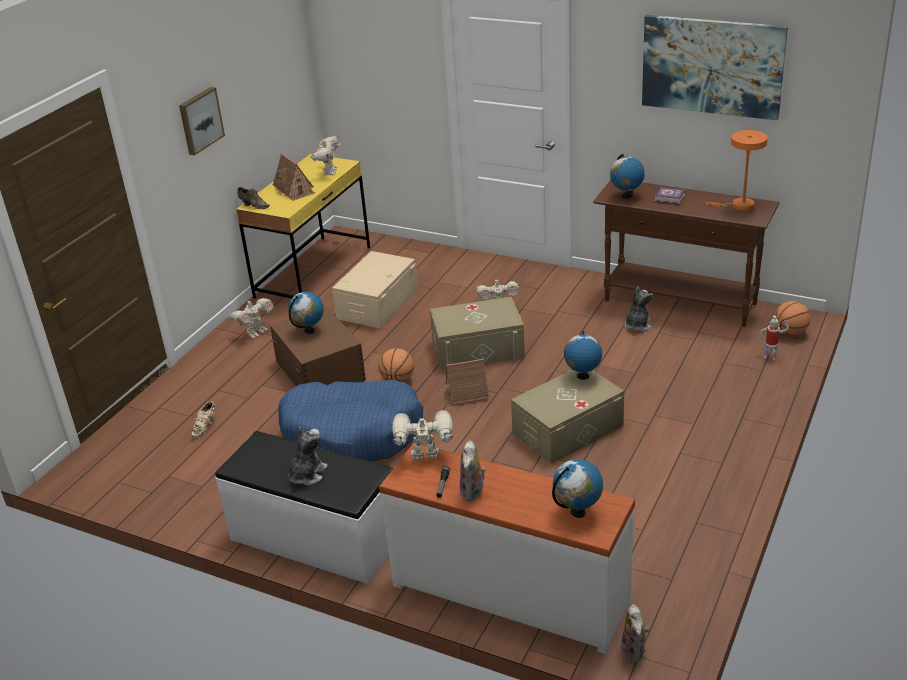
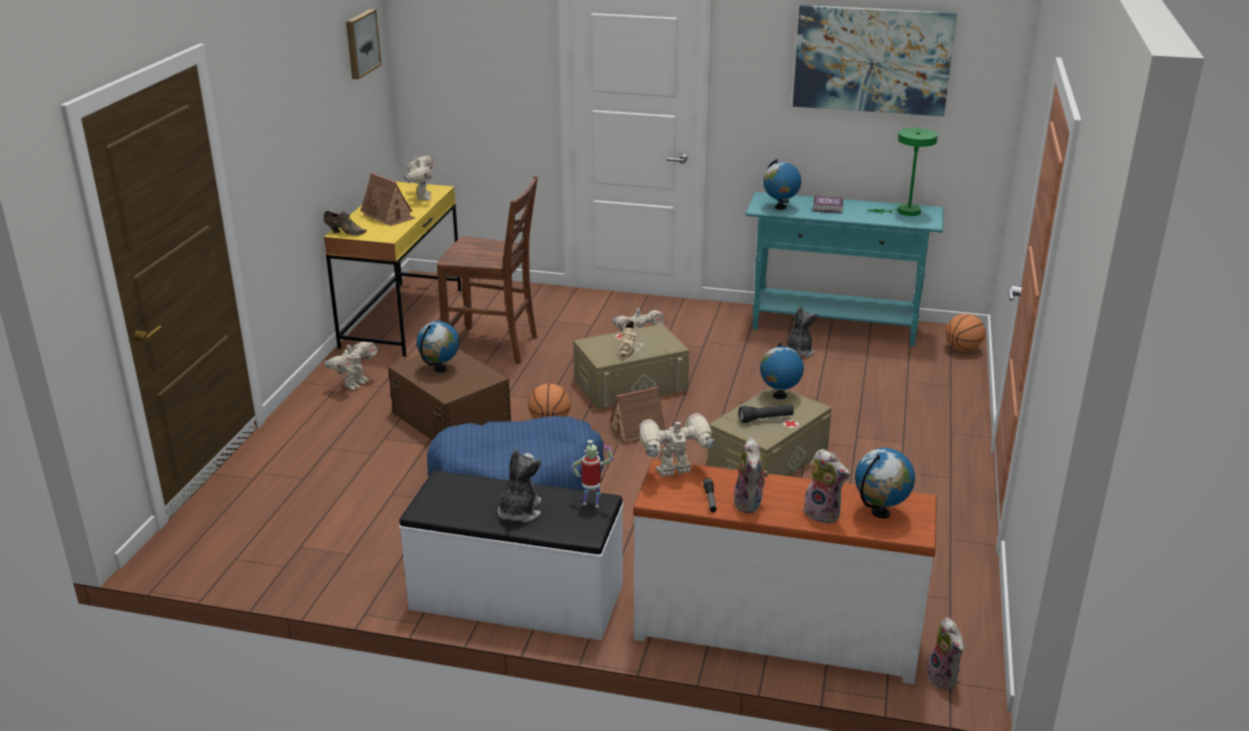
camera: 15 degrees left, 5 degrees down
(200, 120) = (290, 123): picture -> picture (361, 43)
(205, 427) = (328, 489): beige shoe -> beige shoe (628, 348)
(377, 304) = (493, 346): beige storage box -> brown chair
(530, 508) = (824, 513): none -> plush toy
(561, 398) = (766, 419): none -> black flashlight
(680, 302) = (835, 327): brown console table -> turquoise console table
(738, 206) = (904, 212): orange table lamp -> green table lamp
(770, 357) = (953, 373): toy robot -> toy robot (592, 503)

